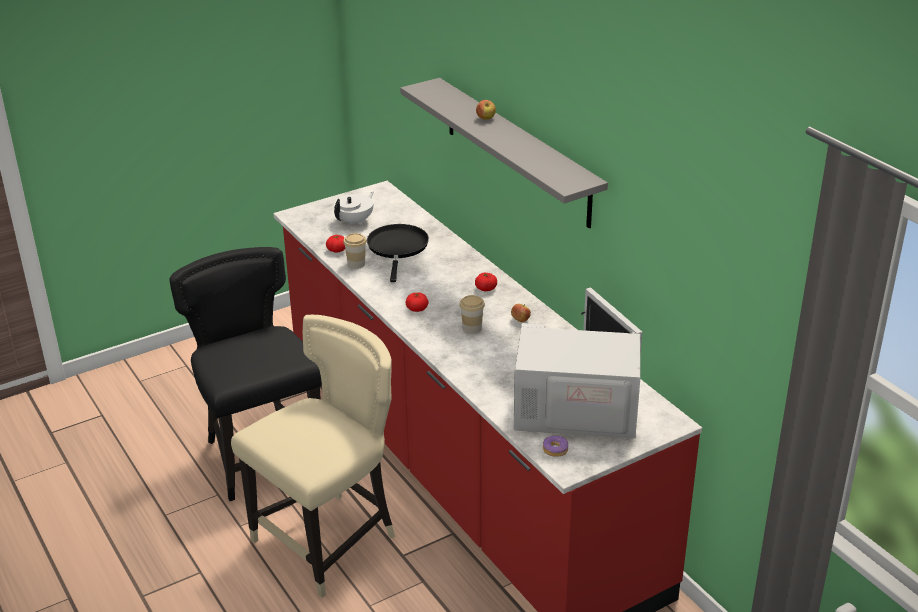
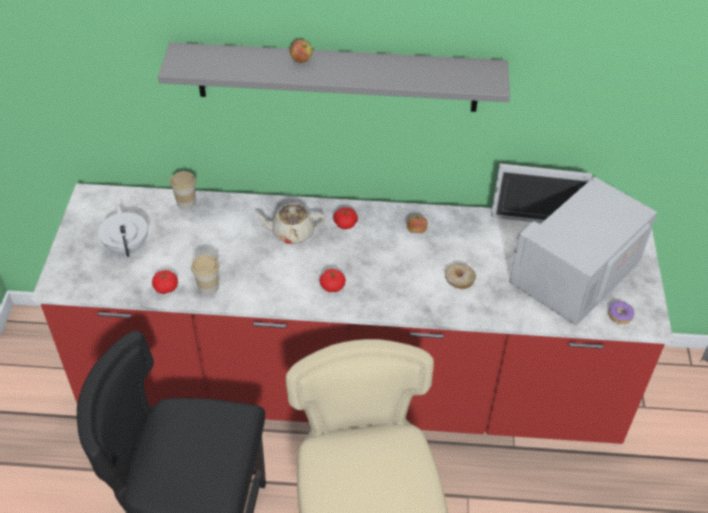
camera: 55 degrees left, 15 degrees up
(397, 248) = (212, 243): black frying pan -> none
(448, 272) = (292, 233): none -> beige teapot
(472, 328) = (399, 267): cup -> cup (186, 202)
(494, 358) = (459, 279): none -> donut

